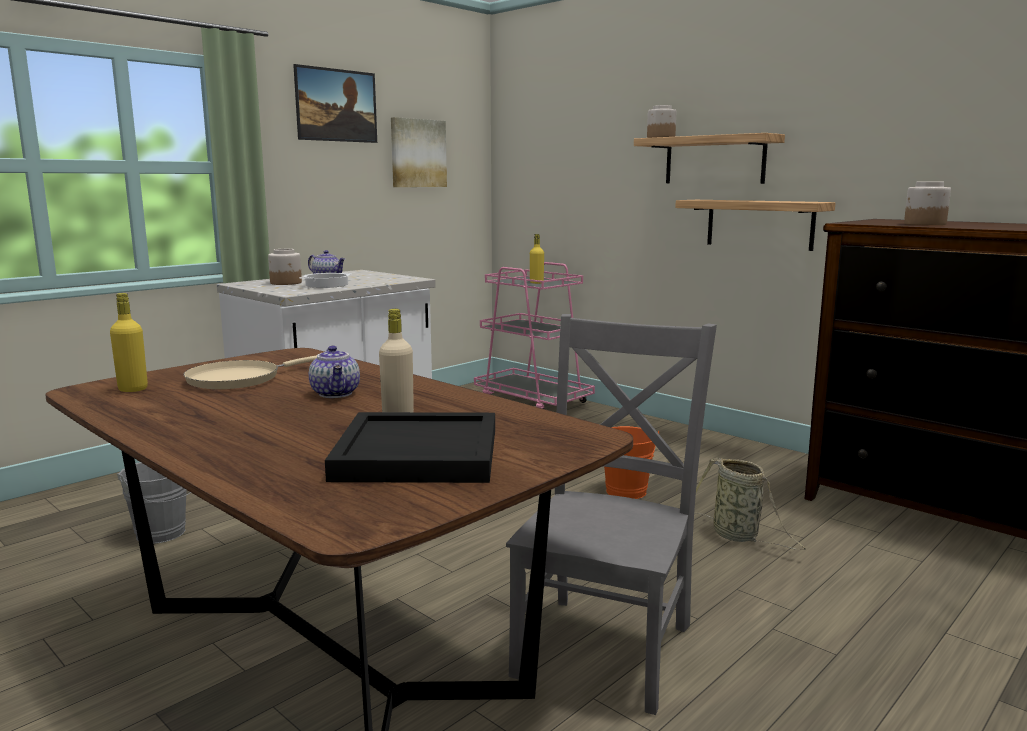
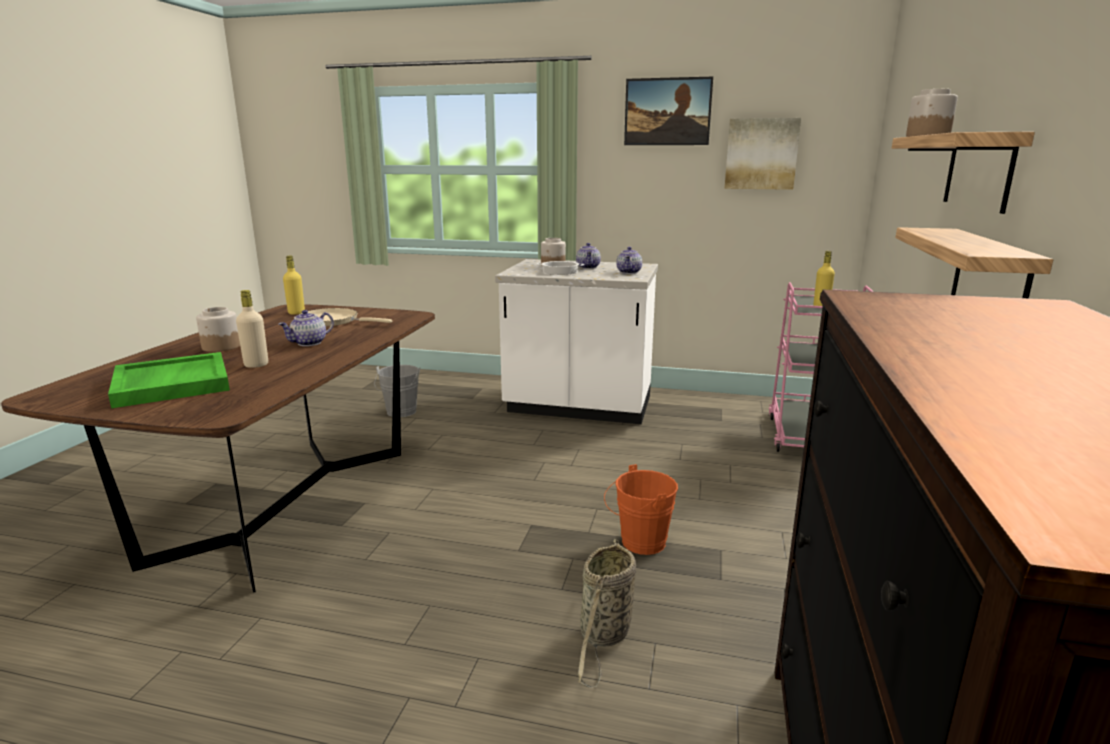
camera: 60 degrees right, 5 degrees up
(383, 276) = (629, 272): none -> teapot
(416, 454) = (171, 383): black tray -> green tray
(607, 645) = (337, 605): grey chair -> none
(924, 224) = (930, 322): jar -> jar (221, 347)

